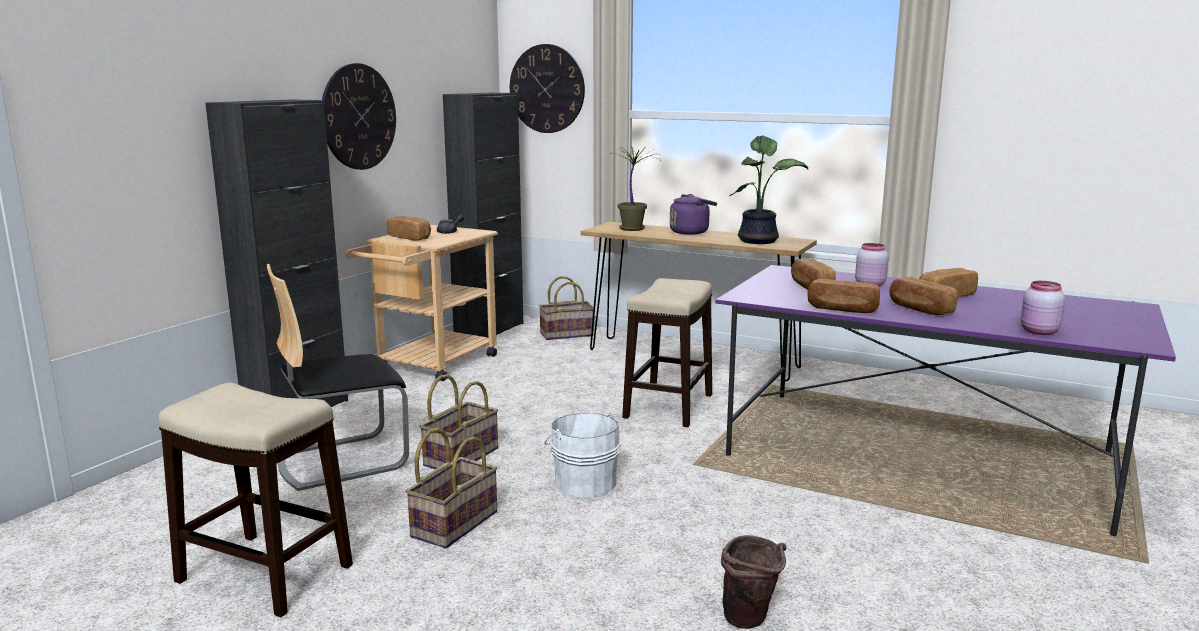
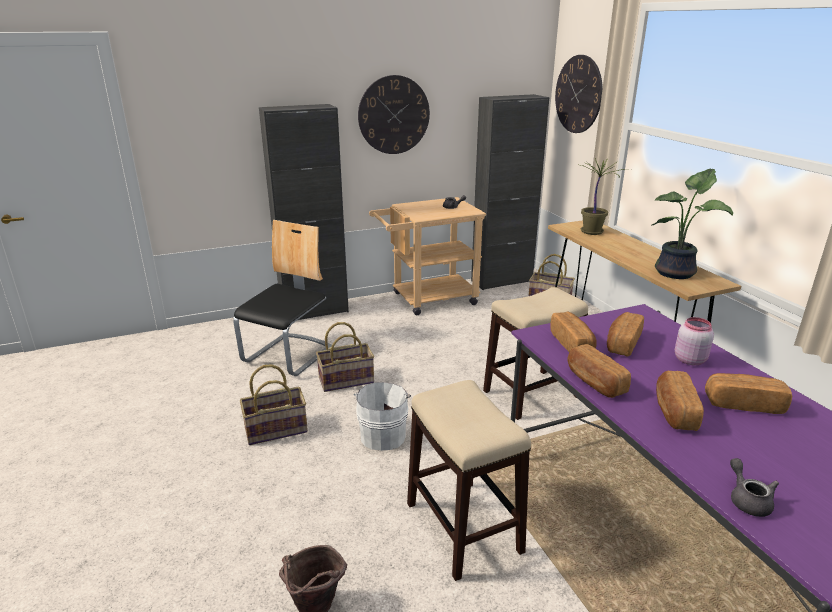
camera: 40 degrees right, 10 degrees up
(263, 573) = (163, 416): stool -> stool (462, 526)
(342, 460) = (289, 355): chair -> chair turned 105 degrees clockwise
(410, 237) = (418, 208): bread -> bread (572, 344)
(691, 232) = (635, 247): purple kettle -> none
(1038, 331) = (747, 500): pink jar -> grey teapot

